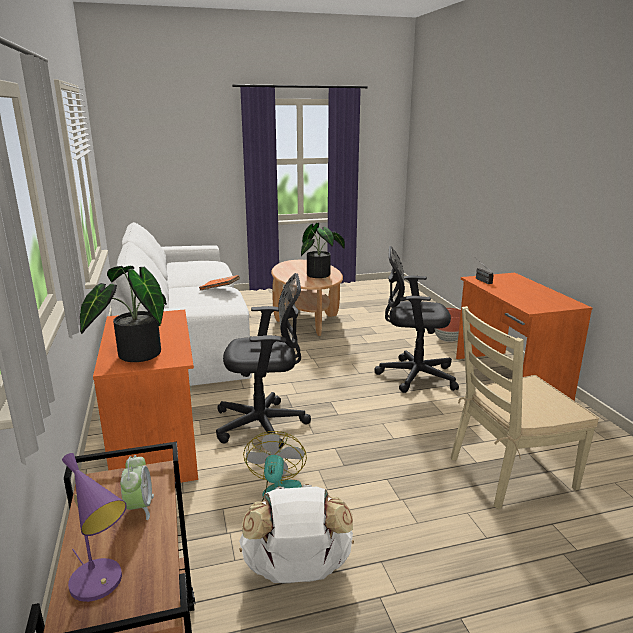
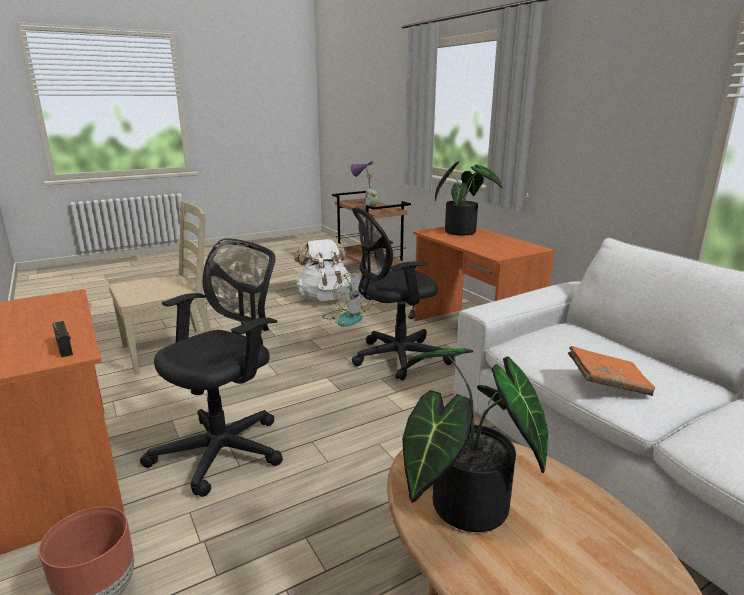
camera: 165 degrees right, 0 degrees up
(413, 375) = (226, 449): black office chair -> black office chair turned 45 degrees counterclockwise

